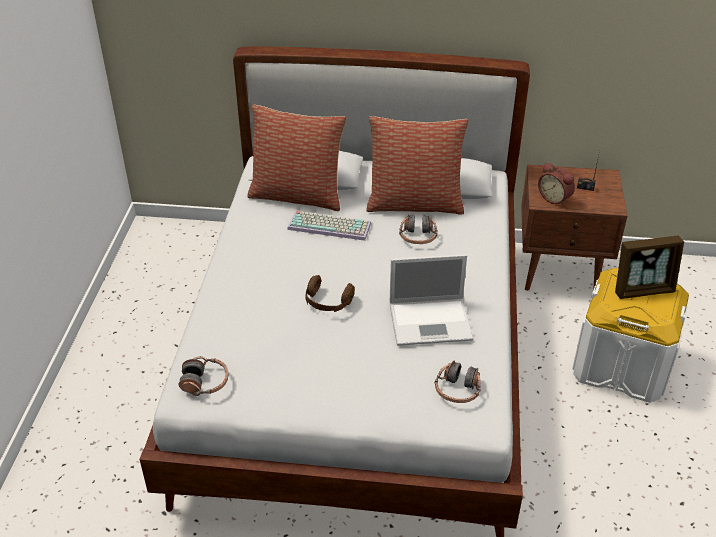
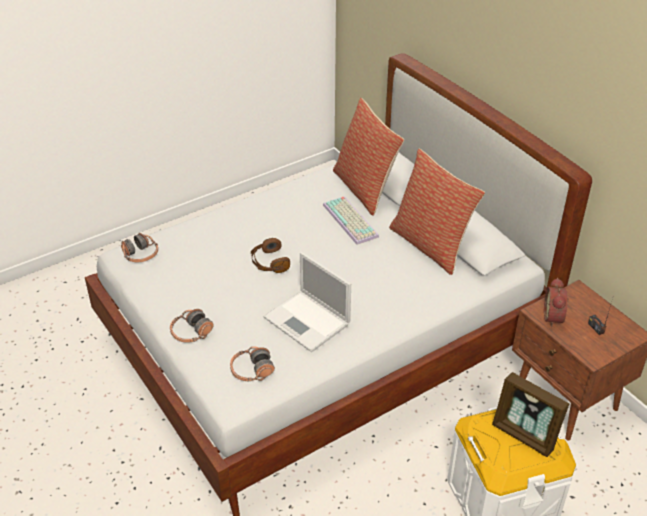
camera: 50 degrees right, 0 degrees up
(418, 237) = (393, 266): headphones -> headphones (191, 333)

